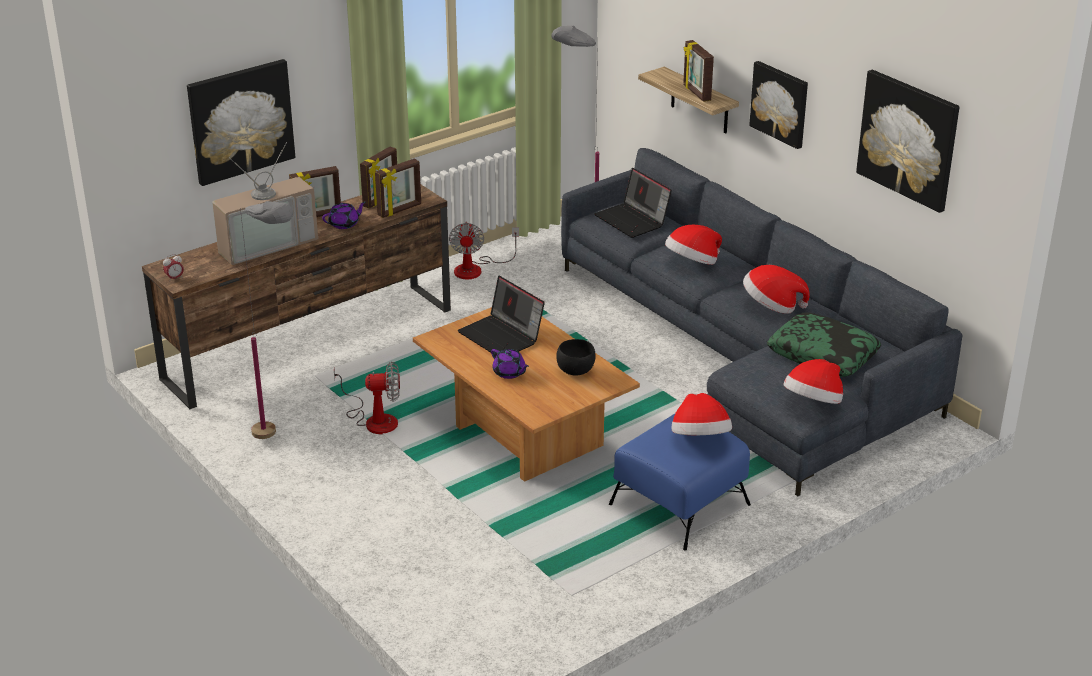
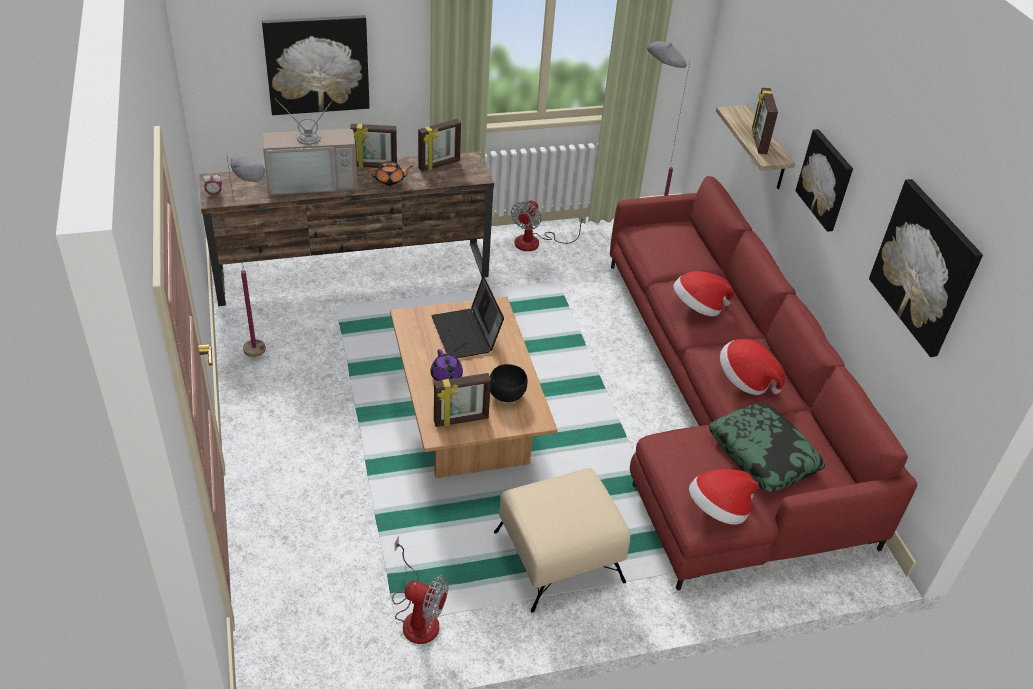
camera: 20 degrees right, 10 degrees up
(344, 224) = (390, 181): purple teapot -> orange teapot
(374, 419) = (354, 366): fan -> fan (417, 615)
(400, 210) = (446, 181): picture frame -> picture frame (461, 420)
(633, 220) = (672, 244): laptop -> none
(678, 505) = (557, 556): blue ottoman -> beige ottoman
(700, 439) = (583, 511): hat -> none
(745, 356) = (720, 410): grey sofa -> red sofa

